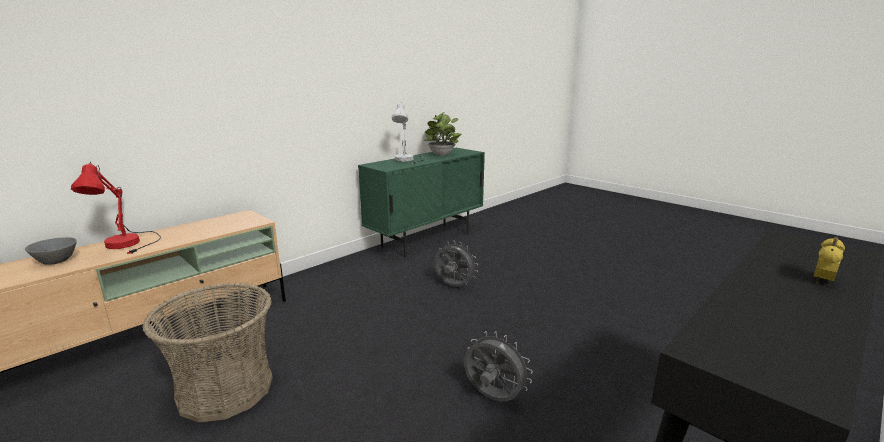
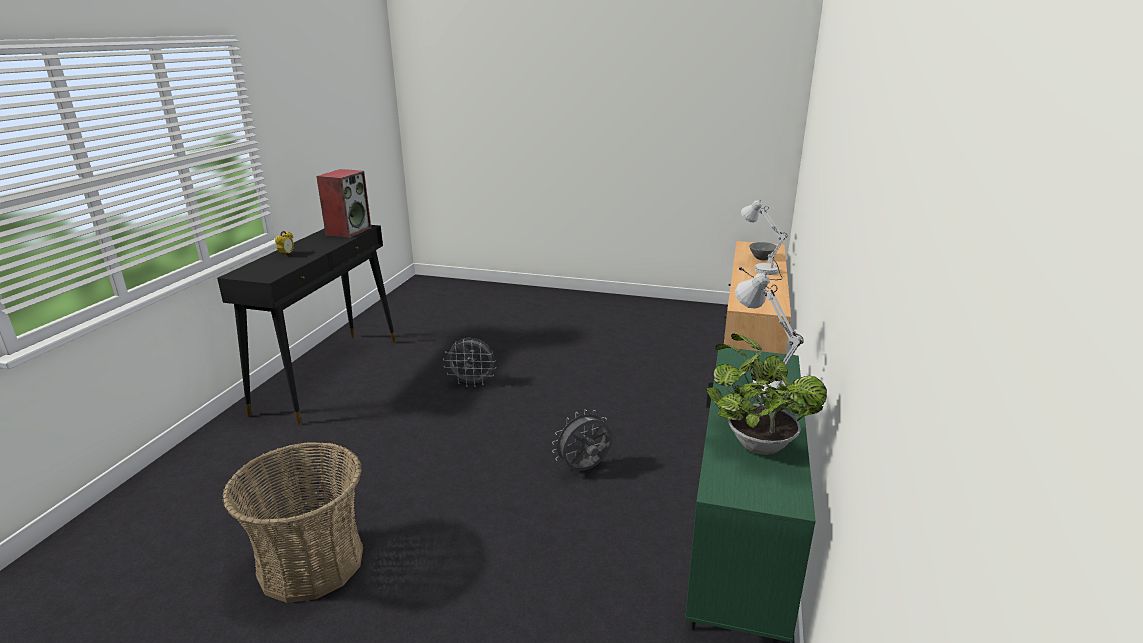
camera: 150 degrees right, 5 degrees up
(129, 246) = (758, 272): red table lamp -> white table lamp
(225, 389) = (642, 343): basket -> basket (311, 563)
(453, 286) = (584, 469): grey fan -> grey fan turned 150 degrees clockwise
(745, 340) = (348, 231): none -> speaker

